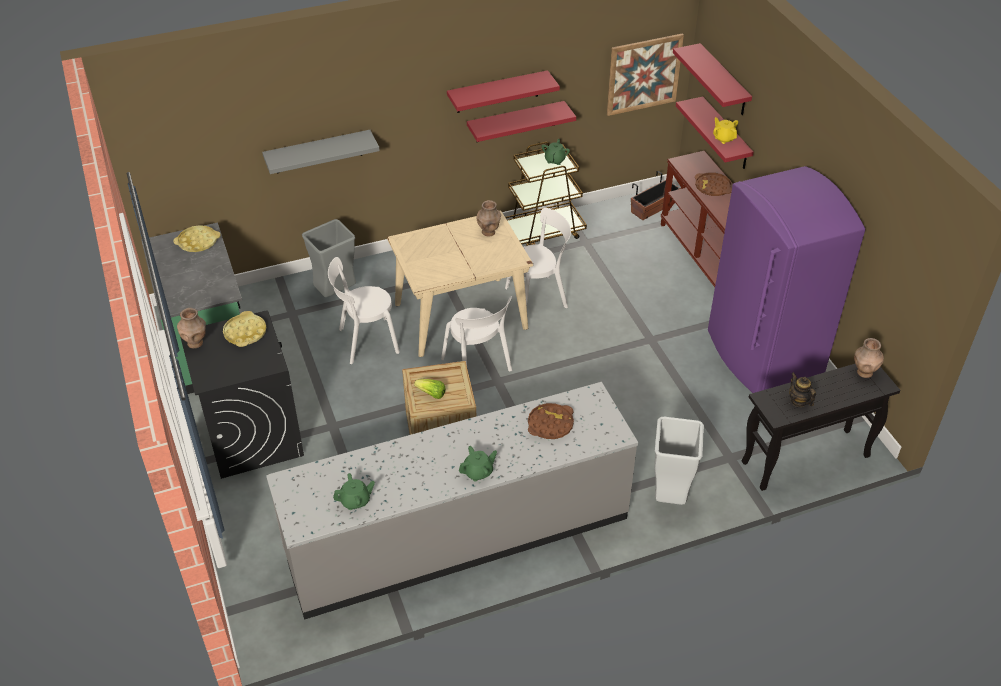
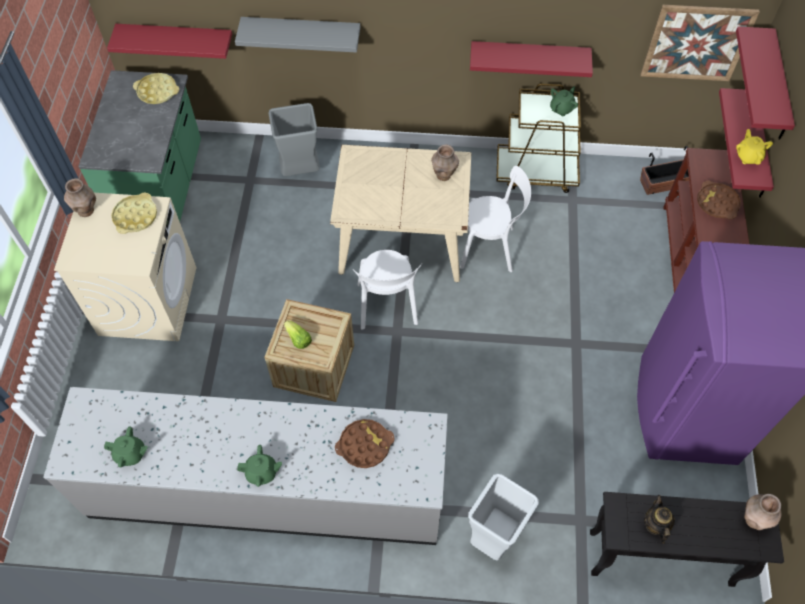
camera: 25 degrees right, 15 degrees up
(253, 435) = (148, 300): black washing machine -> beige washing machine
(365, 341) = (299, 236): white chair -> none
(497, 92) = (512, 20): red shelf -> red shelf (176, 38)

